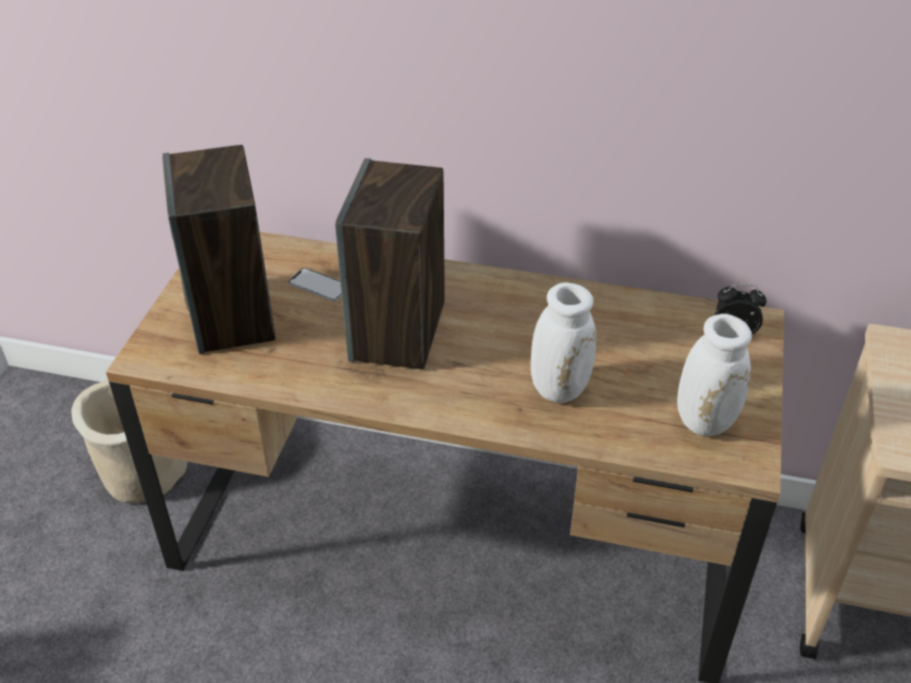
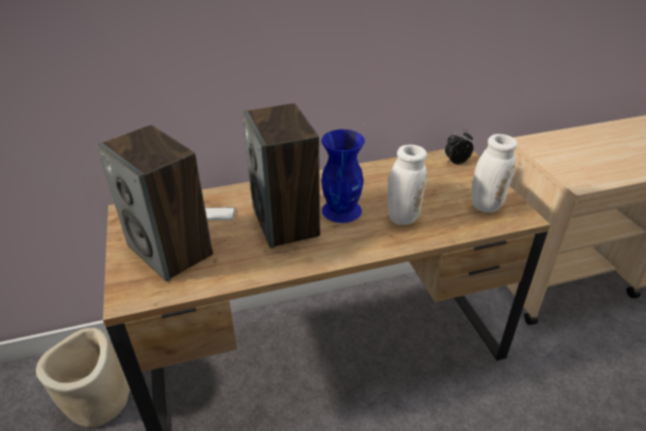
camera: 30 degrees left, 5 degrees down
(486, 345) = (342, 210): none -> blue vase

